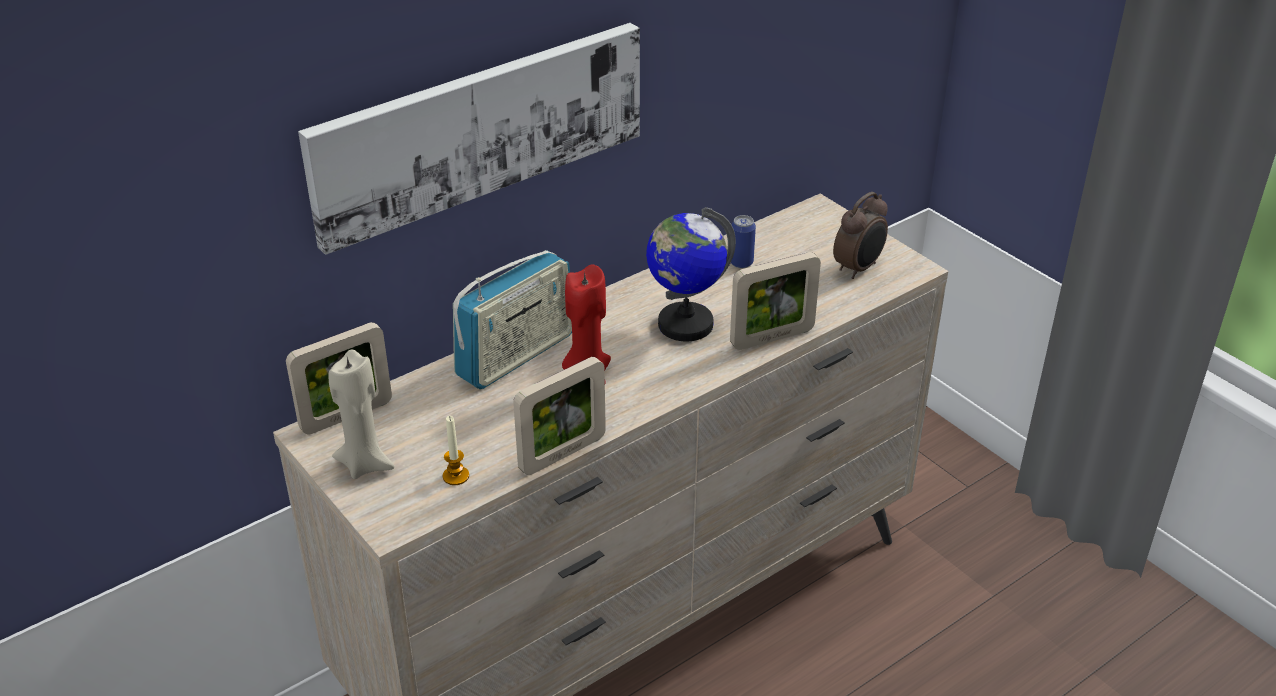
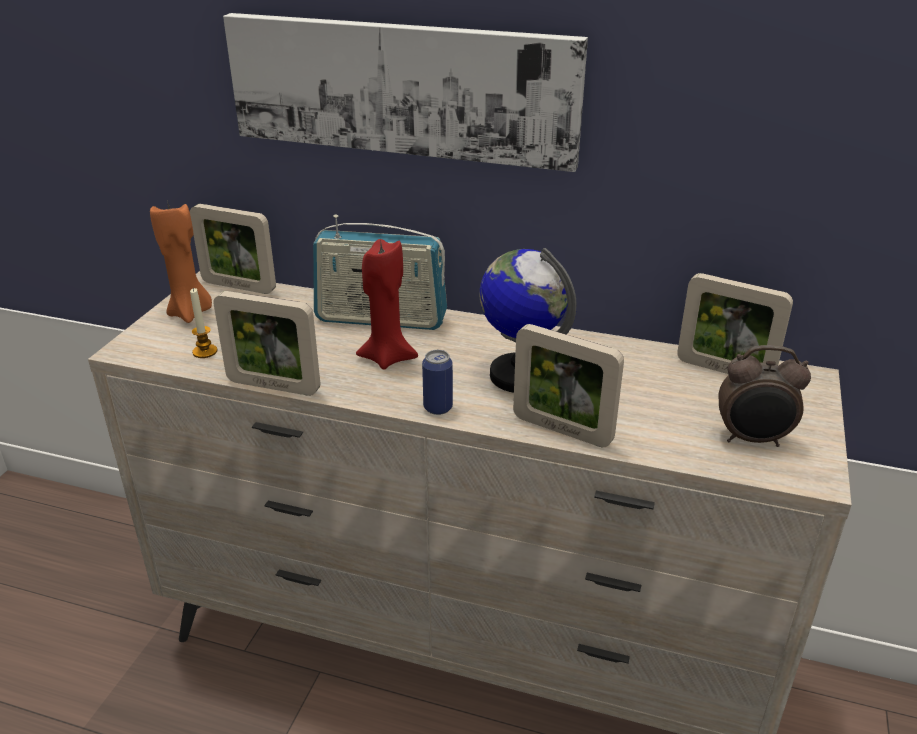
camera: 55 degrees right, 5 degrees down
(365, 463) = (191, 313): beige candle -> orange candle
(741, 262) = (653, 369): can -> can (438, 407)
(774, 235) = (724, 370): none -> picture frame

